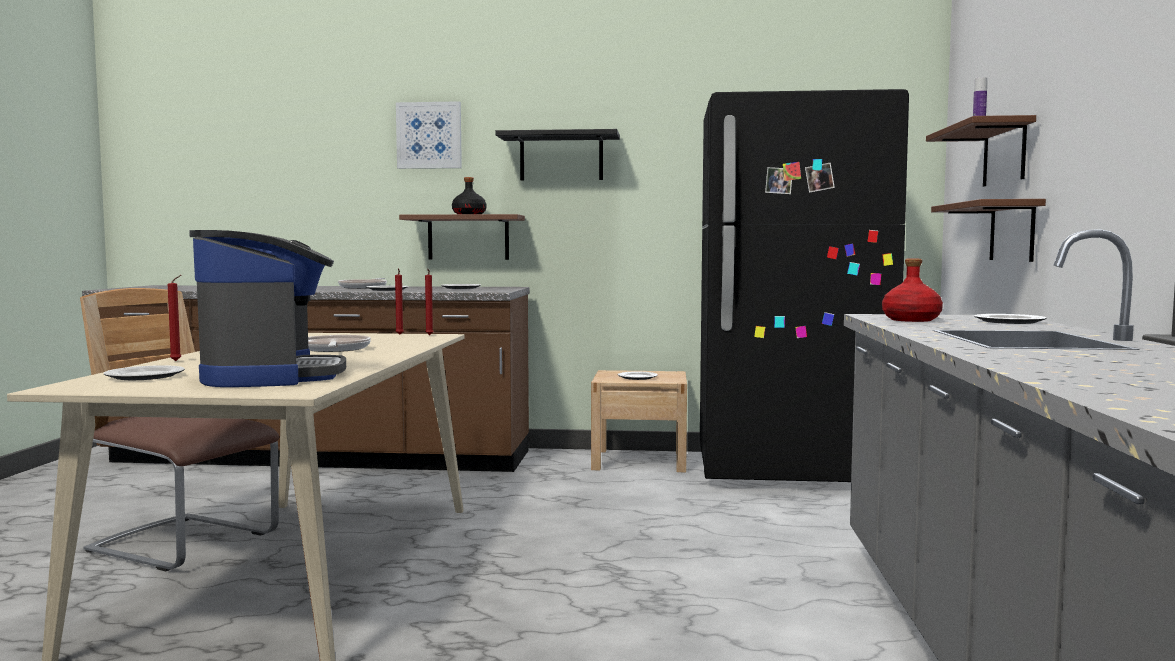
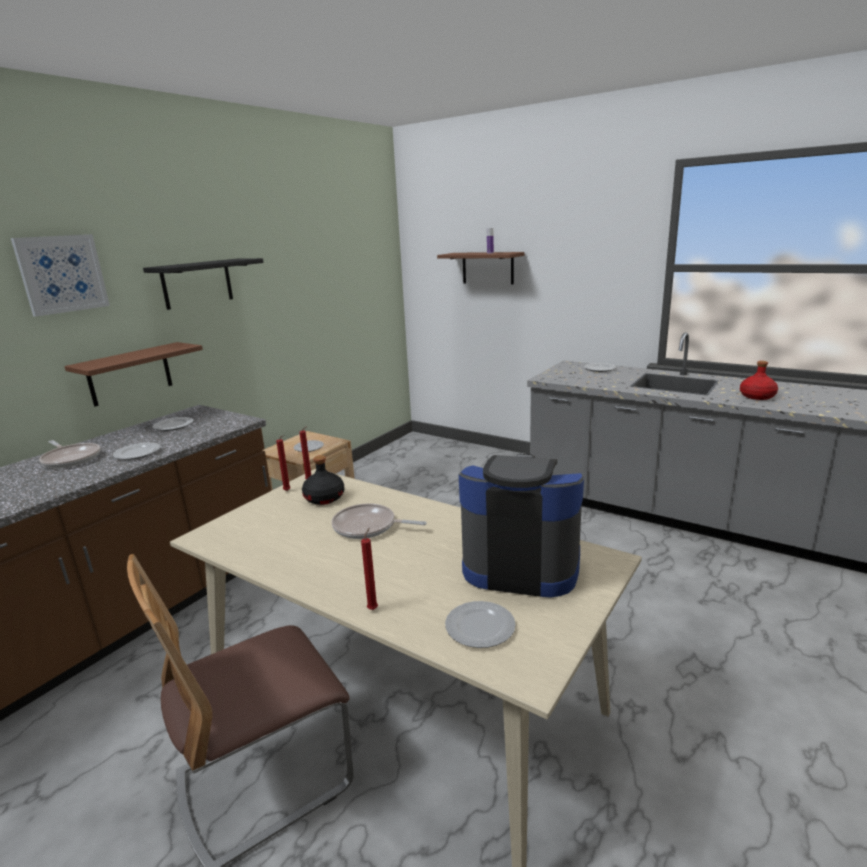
camera: 60 degrees left, 15 degrees up
(469, 214) = (140, 353): black bottle -> black bottle (325, 498)
(789, 471) = (393, 470): black fridge -> none
(911, 320) = (577, 378): red bottle -> red bottle (757, 396)
(1012, 231) = (502, 311): brown shelf -> none

